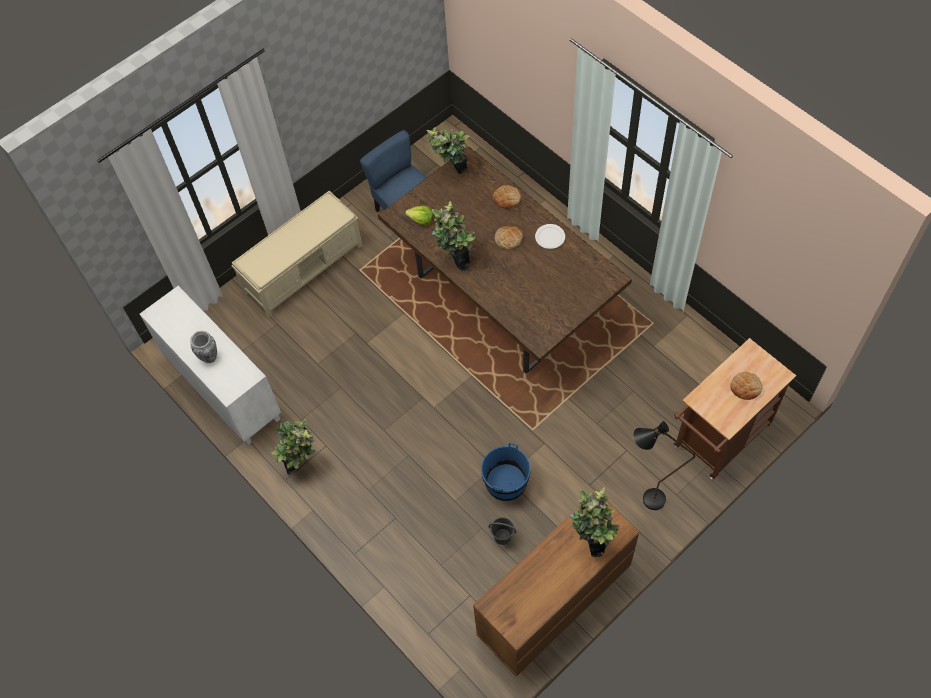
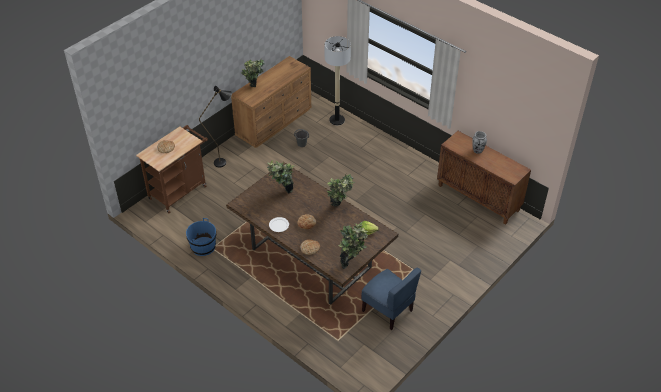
camera: 170 degrees right, 15 degrees down
(222, 389) = (479, 198): white cabinet -> brown cabinet
(301, 464) = (418, 166): potted plant -> potted plant (282, 194)
(304, 268) = (452, 268): beige bench -> none
(428, 597) = (337, 120): none -> floor lamp
(506, 483) = (301, 165): blue bucket -> blue bucket (203, 246)

